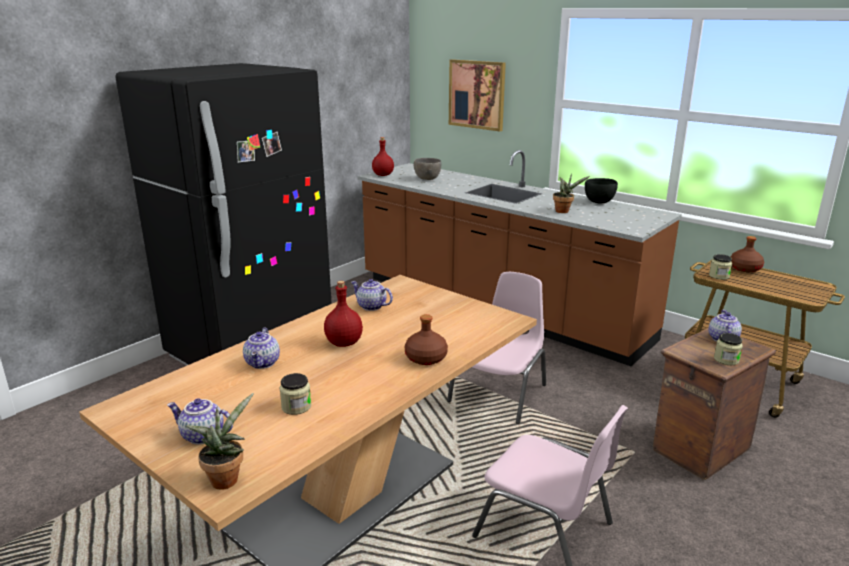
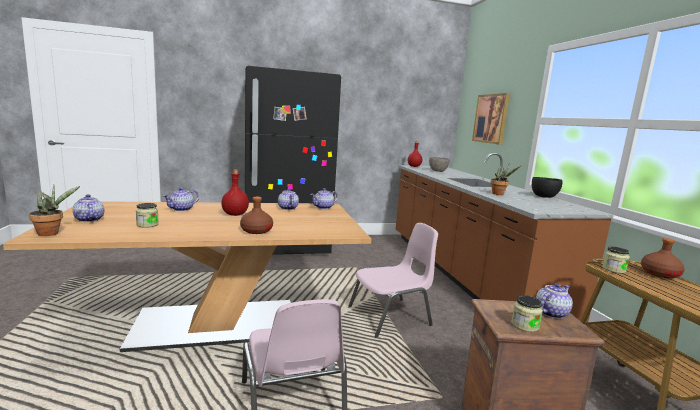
camera: 35 degrees right, 10 degrees down
(403, 289) = (323, 207): none -> teapot

